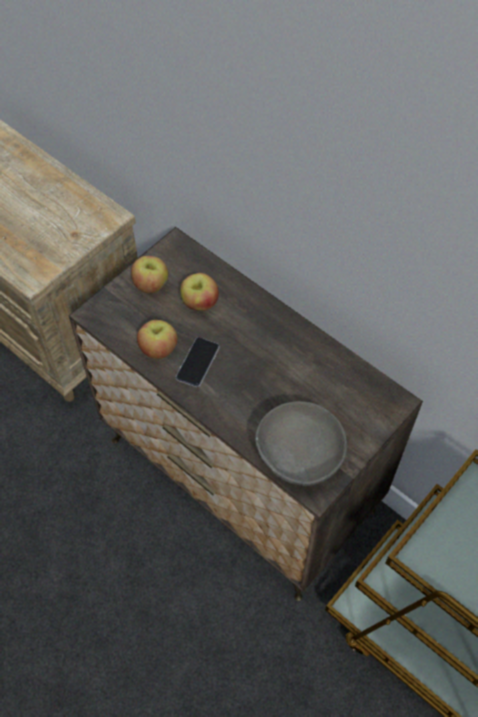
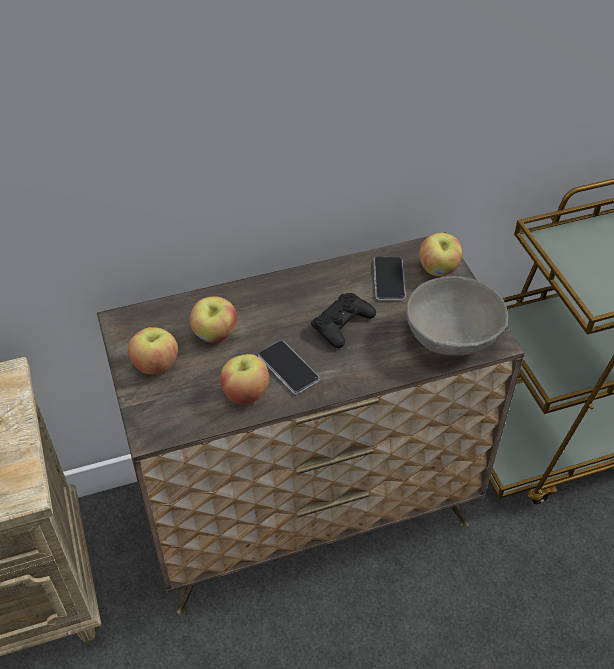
camera: 60 degrees left, 10 degrees down
(263, 376) = (342, 324): none -> black game controller
(334, 385) = (389, 279): none -> phone
(371, 415) = (438, 269): none -> apple

